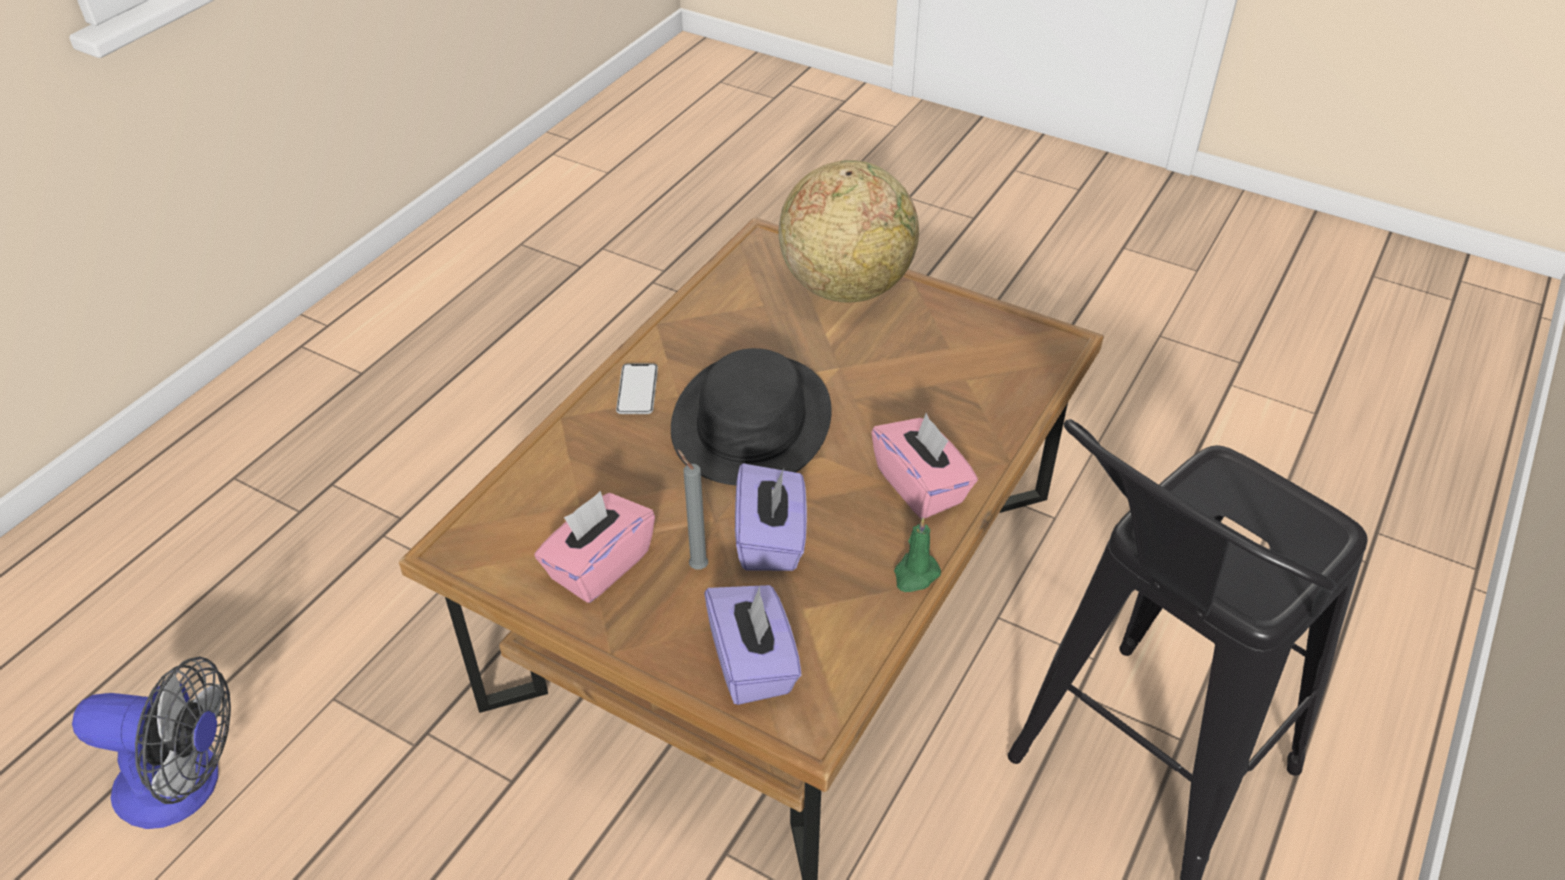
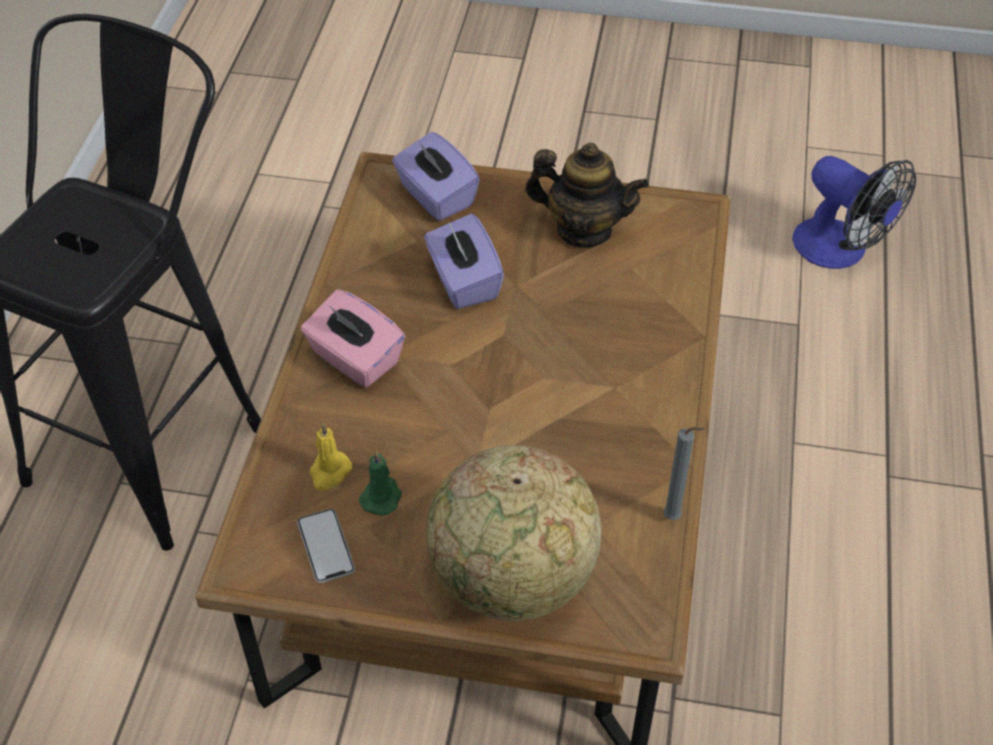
camera: 160 degrees right, 5 degrees up
(185, 786) = (840, 250): fan -> fan turned 120 degrees counterclockwise
(599, 566) = (583, 230): pink tissue box -> teapot
(637, 390) = (656, 379): phone -> phone (326, 546)
(696, 565) = (511, 248): grey candle -> grey candle (674, 518)
(751, 421) = (533, 379): black hat -> none
(915, 575) = (339, 282): green candle -> green candle (382, 496)
(973, 393) = (329, 472): none -> yellow candle

